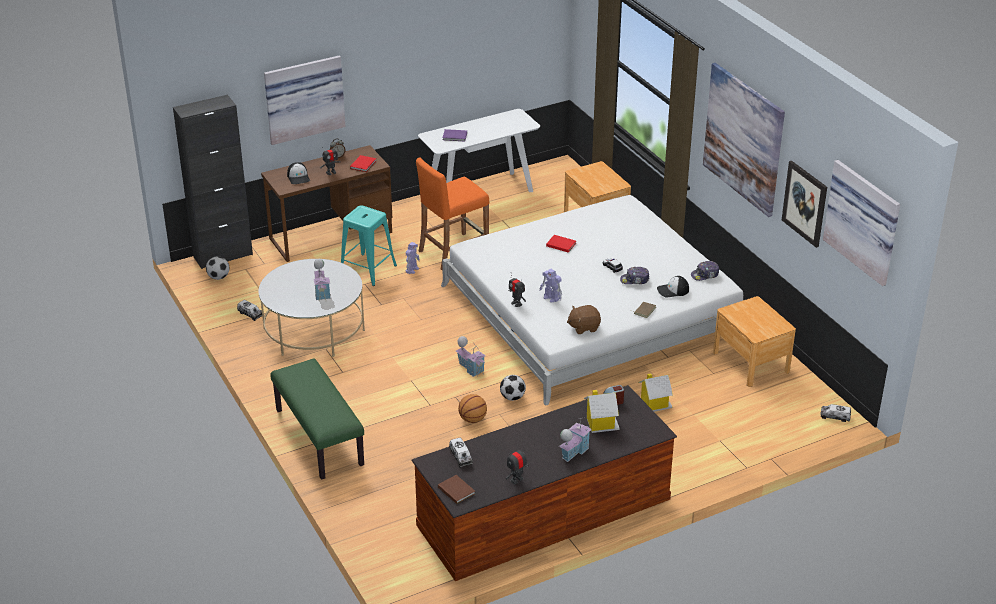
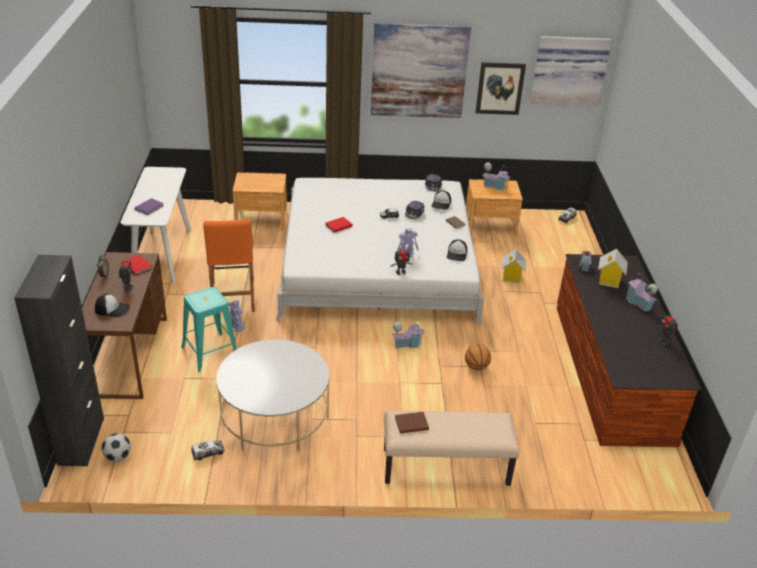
camera: 65 degrees left, 0 degrees up
(303, 98) = (70, 227): picture -> none
(318, 437) = (445, 467): green bench -> beige bench
(322, 292) = (289, 370): toy house -> toy house (495, 186)
(456, 490) = (666, 376): brown book -> brown book (410, 423)
(461, 457) = (622, 359): toy truck -> none
(512, 397) = (461, 337): football -> none
(584, 327) = (457, 254): brown plush toy -> cap

